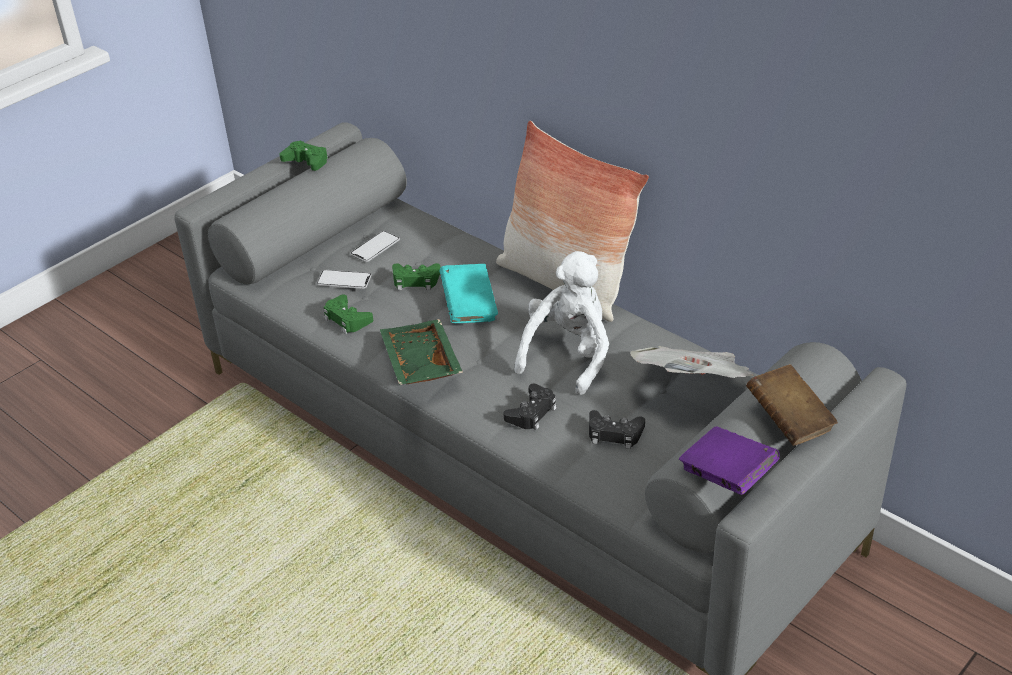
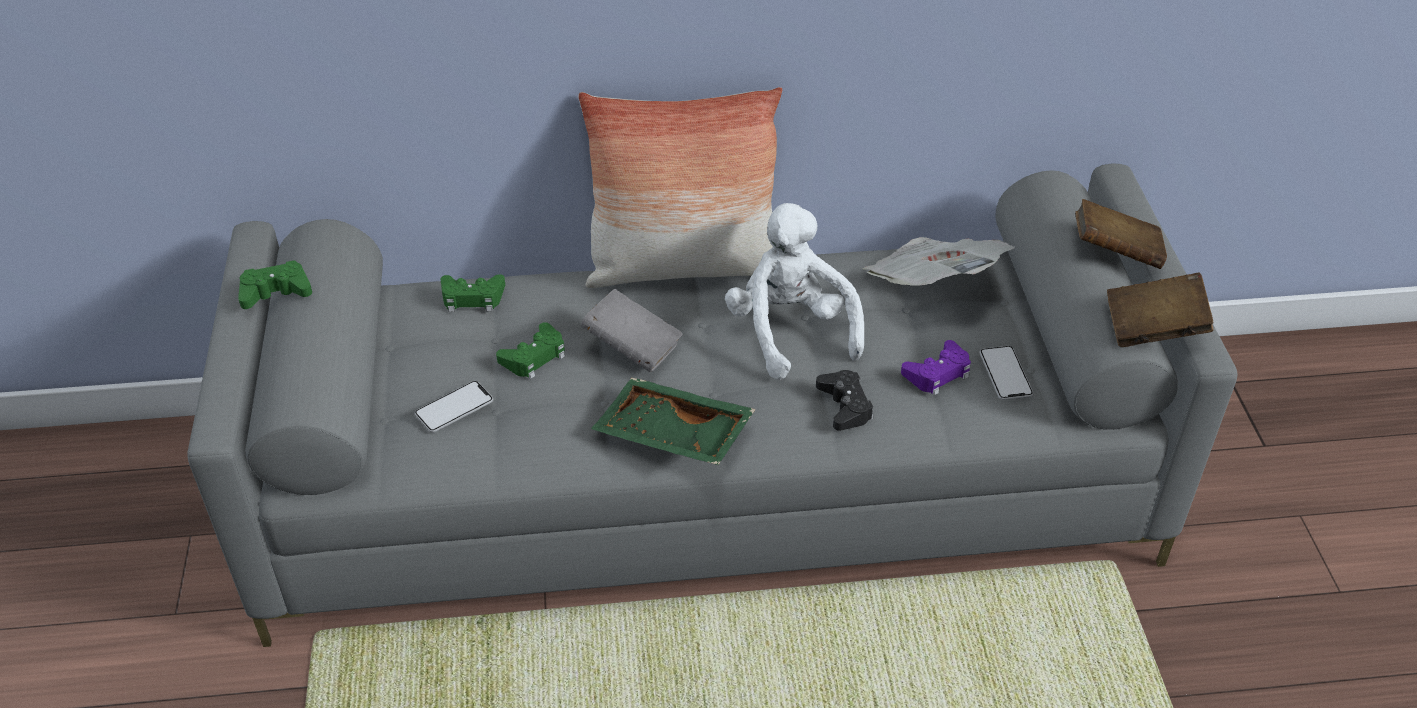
camera: 50 degrees left, 5 degrees up
(347, 319) = (525, 445): green game controller -> green game controller (472, 298)
(375, 247) = (433, 351): phone -> phone (1005, 374)
(469, 307) = (632, 348): turquoise book -> grey book
(614, 434) = (937, 373): black game controller -> purple game controller
(727, 475) = (1153, 328): purple book -> brown book

